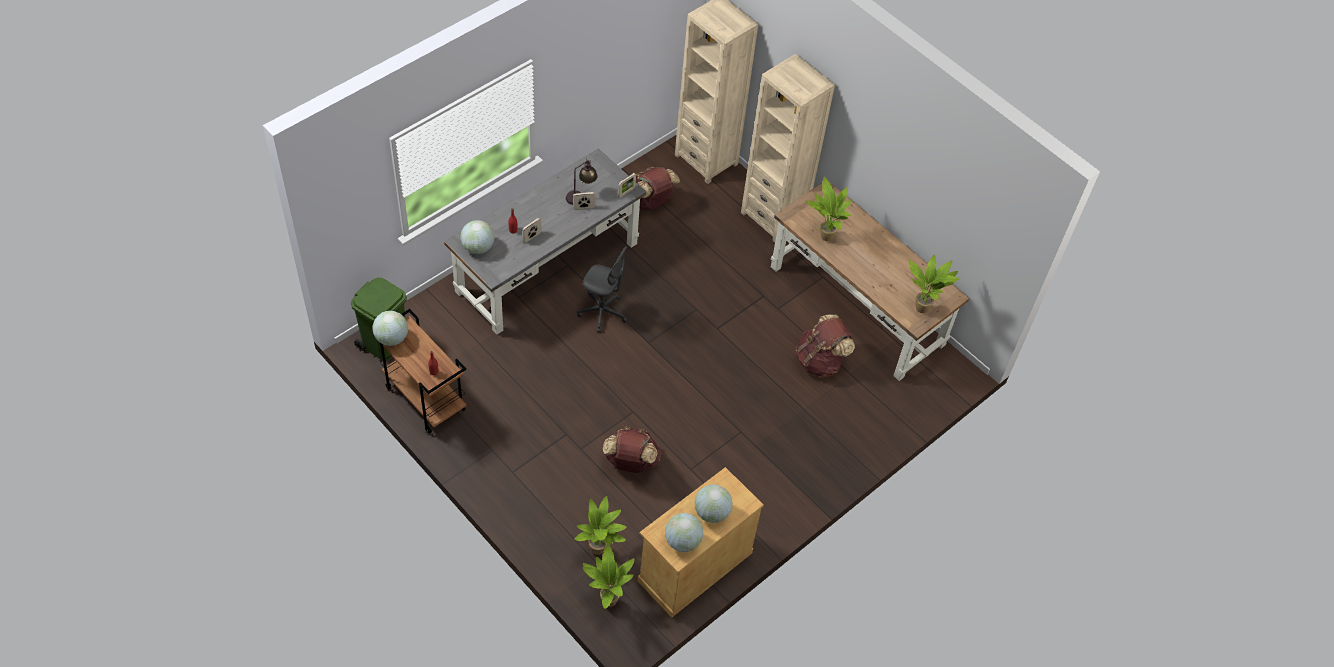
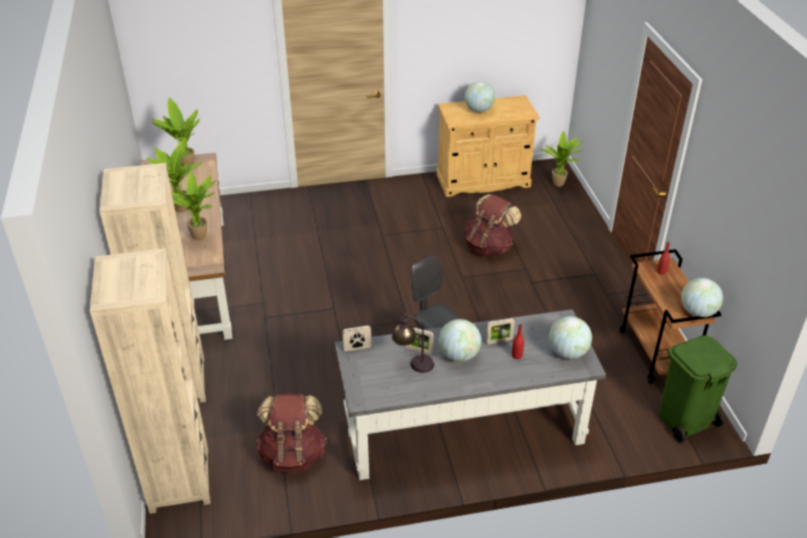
camera: 145 degrees left, 15 degrees down
(600, 550) = (548, 209): potted plant -> potted plant (179, 208)
(682, 541) = (511, 105): globe -> globe (459, 355)
(820, 361) = (270, 254): brown backpack -> none

